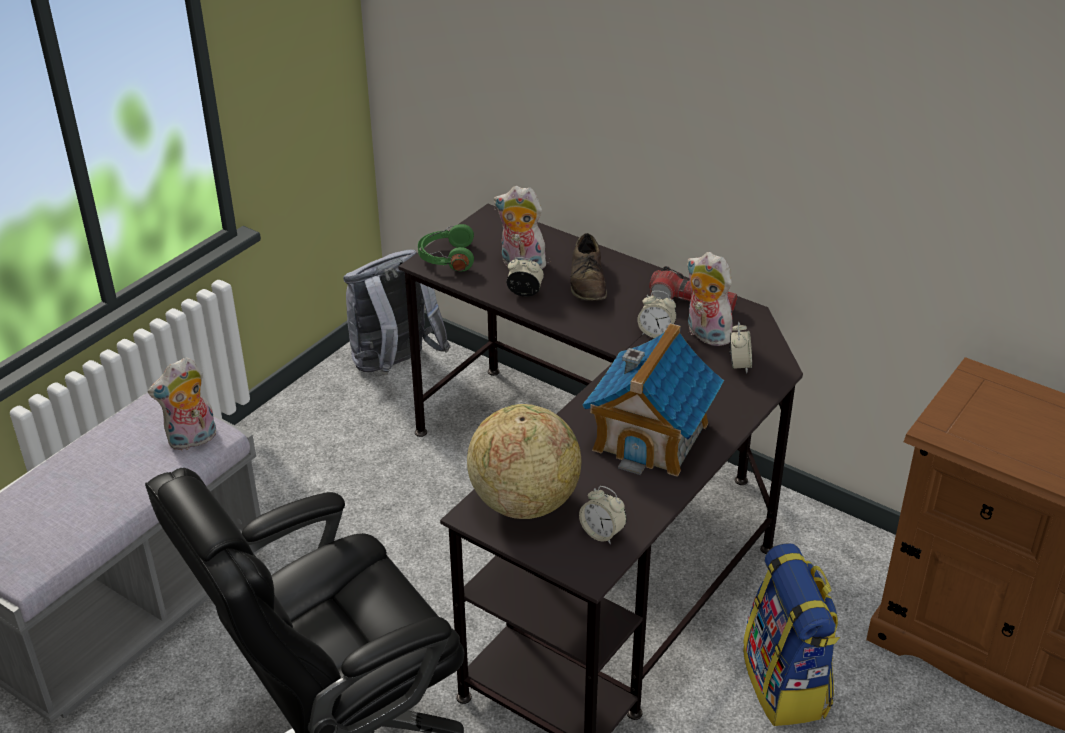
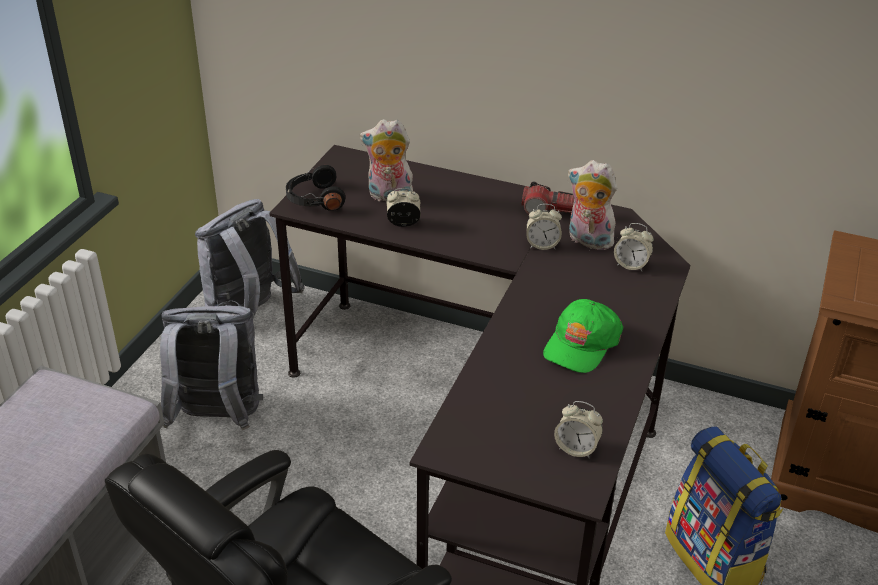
camera: 15 degrees left, 0 degrees up
(192, 440) = (99, 418): plush toy -> none
(333, 466) = (217, 419): none -> grey backpack
(446, 258) = (314, 199): green headphones -> black headphones
(524, 502) = (487, 429): globe -> none
(588, 281) = (458, 205): brown shoe -> none
(651, 436) = (581, 344): toy house -> green cap
(739, 365) = (631, 265): alarm clock -> alarm clock turned 120 degrees clockwise

